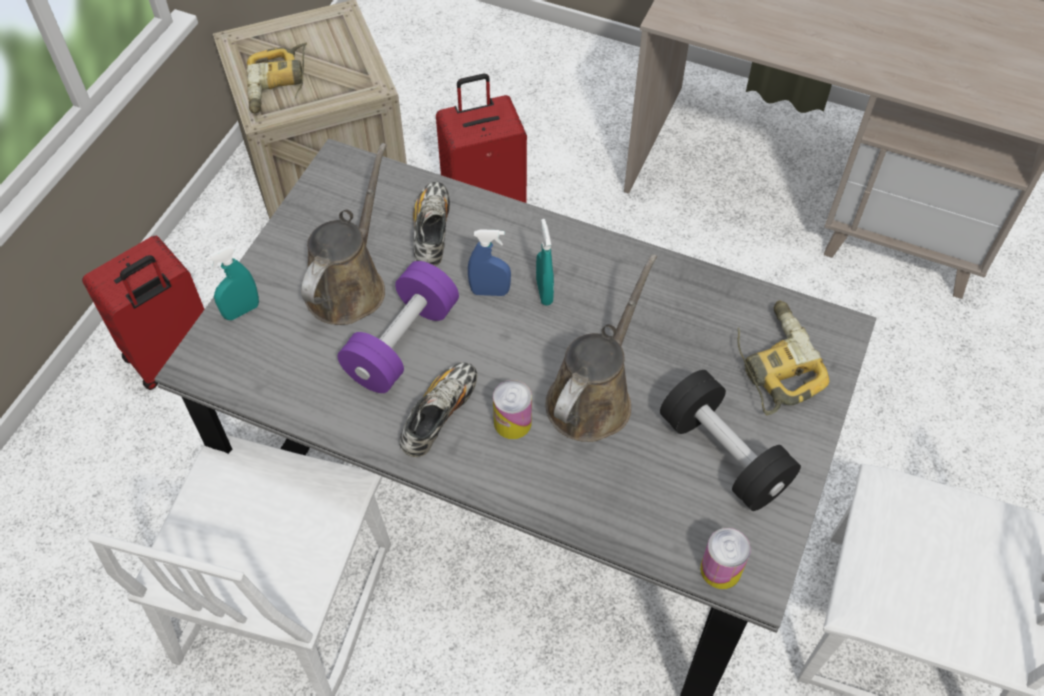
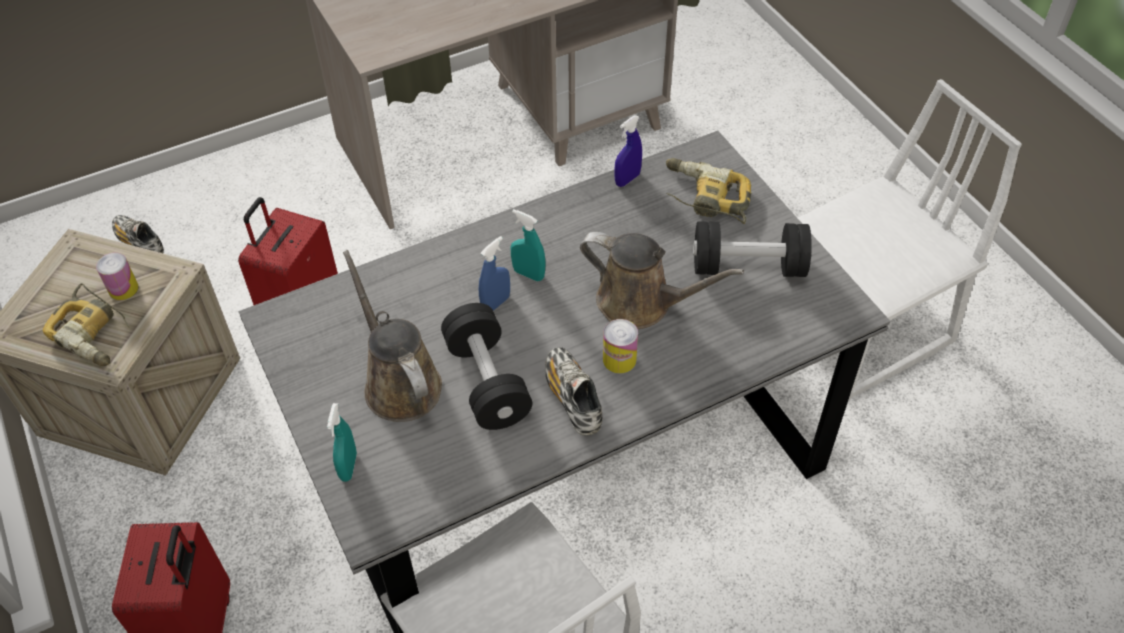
camera: 50 degrees left, 5 degrees down
(402, 343) = (487, 382): purple dumbbell -> black dumbbell
(432, 232) = (405, 303): shoe -> shoe (139, 242)
(593, 397) = (641, 303): brown watering can -> brown watering can turned 135 degrees clockwise
(720, 569) = (828, 323): can -> can (123, 289)
(731, 288) = (627, 179): none -> blue spray bottle

